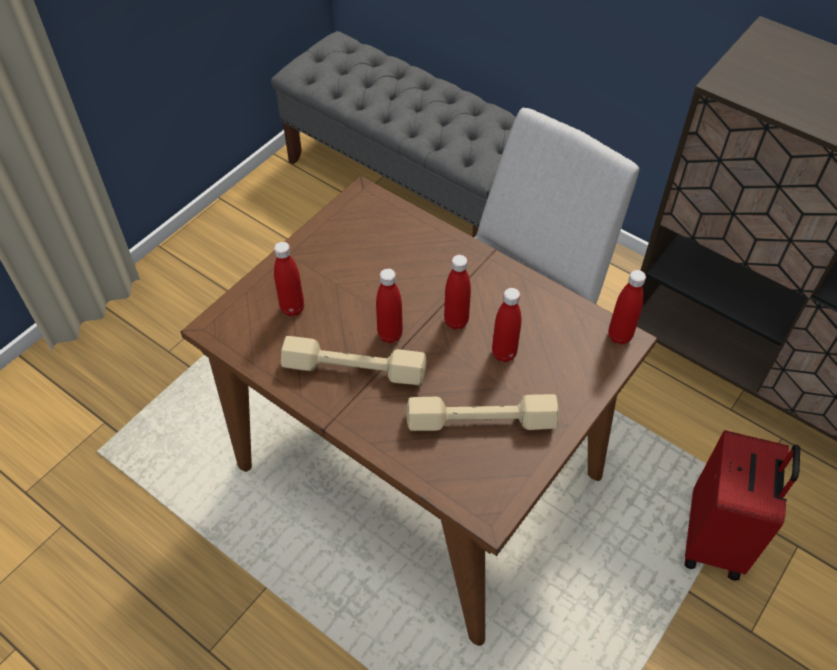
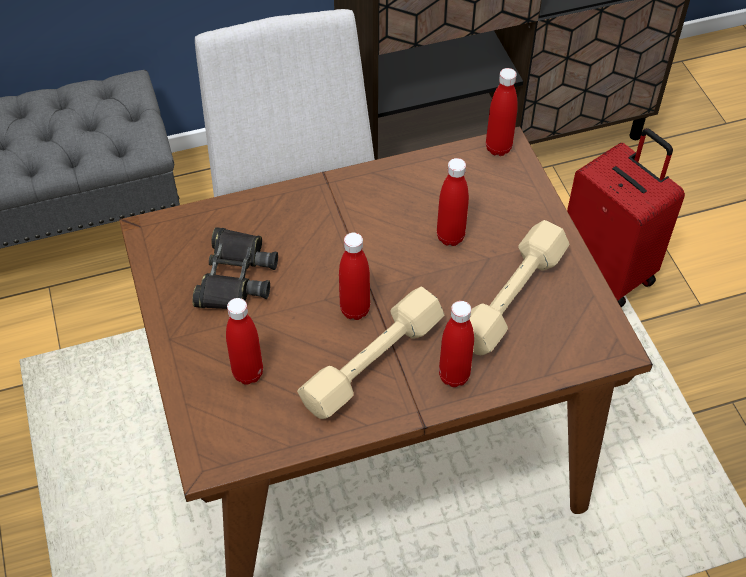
camera: 55 degrees left, 0 degrees up
(363, 257) = (235, 277): none -> black binoculars
(456, 321) = (383, 250): red bottle -> red bottle (454, 376)

